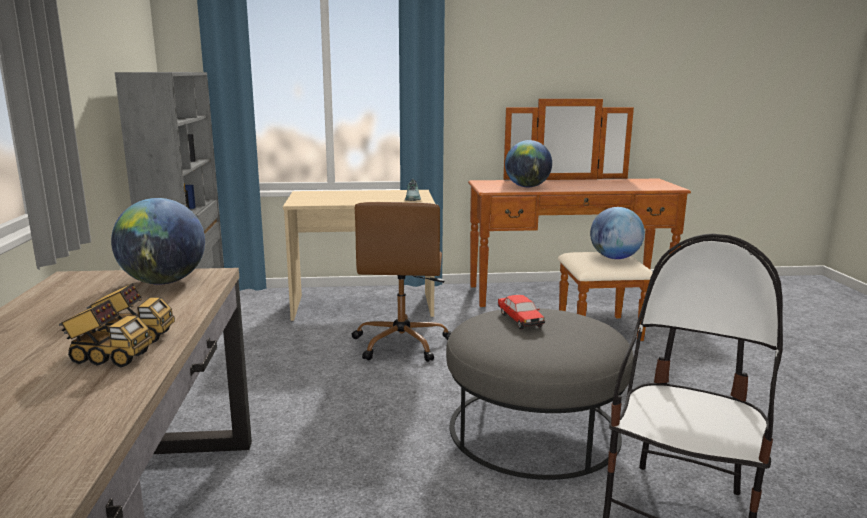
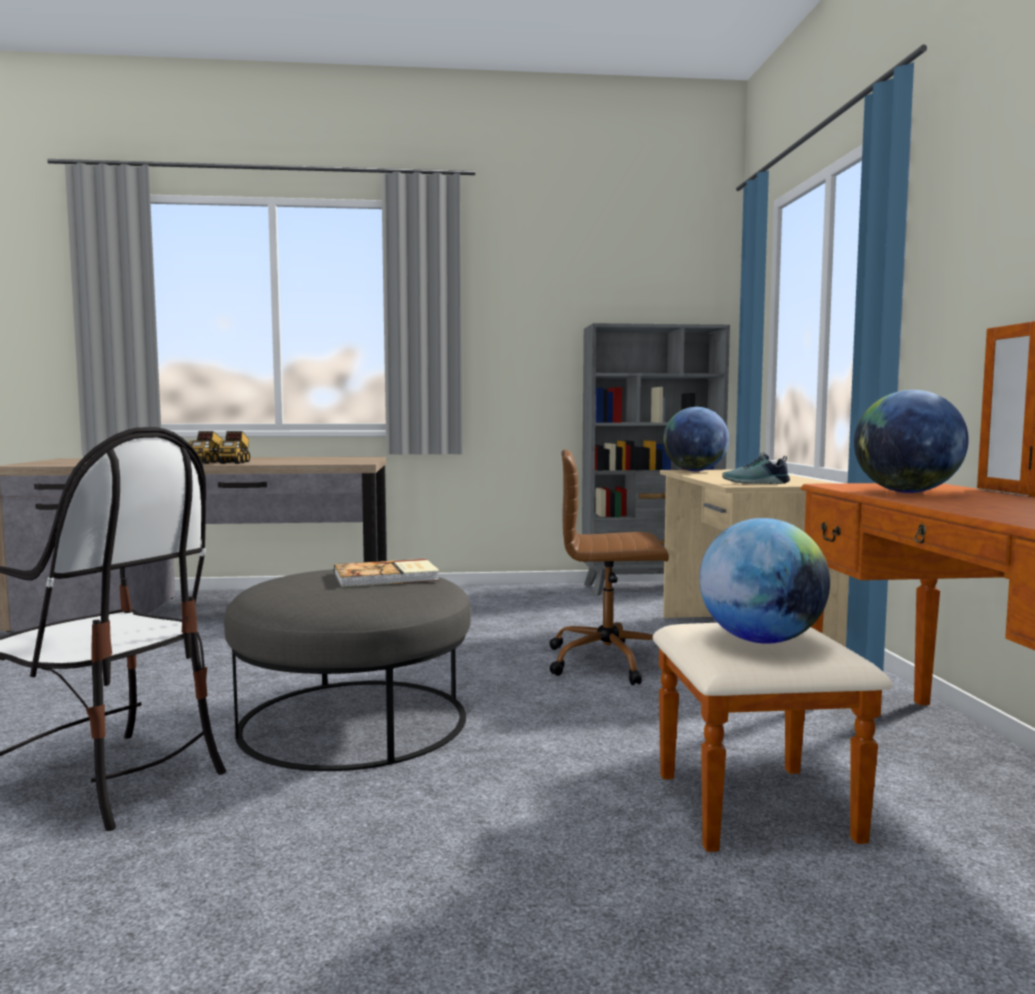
camera: 90 degrees right, 10 degrees down
(164, 282) = (344, 461): globe -> globe (694, 471)
(519, 320) = (387, 577): toy car -> book

